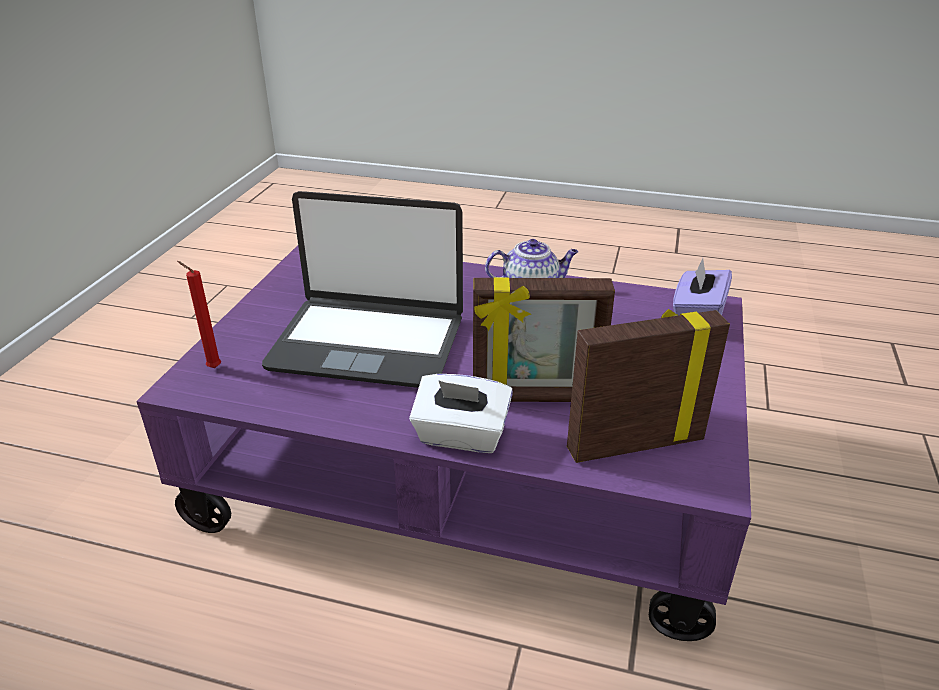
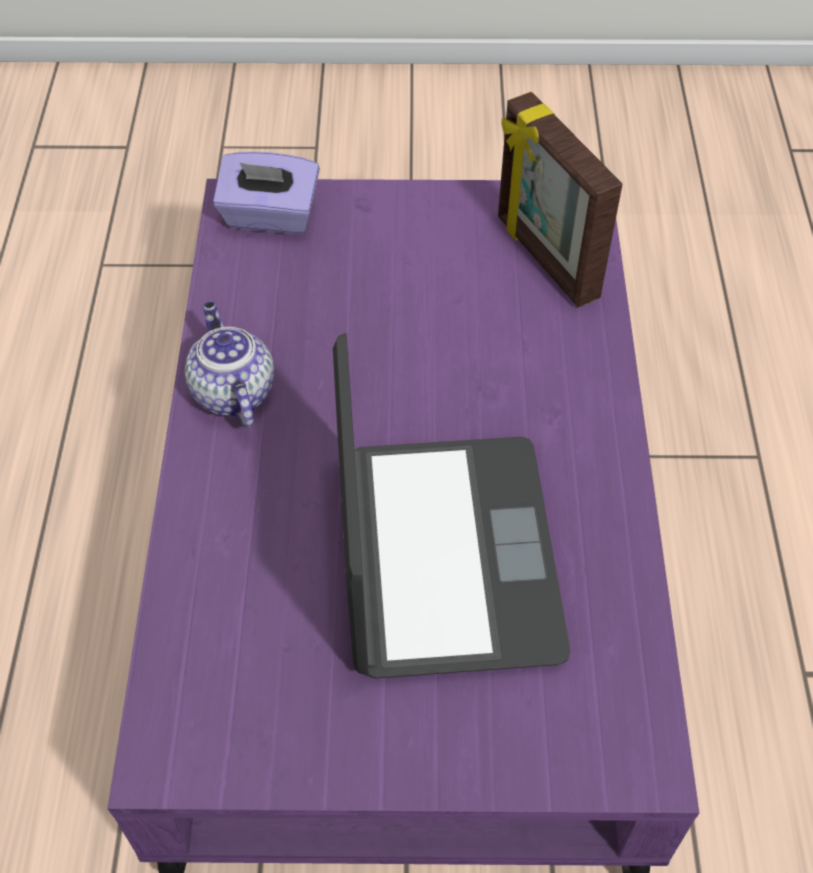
camera: 105 degrees left, 20 degrees up
(212, 367) = (582, 745): red candle -> none
(461, 436) = (599, 401): white tissue box -> none
(536, 398) = (501, 346): picture frame -> none

